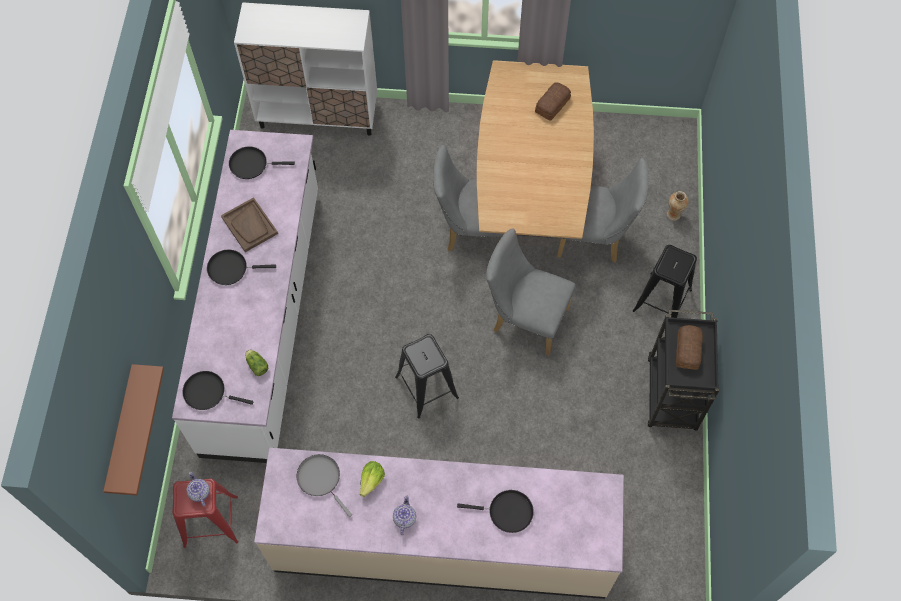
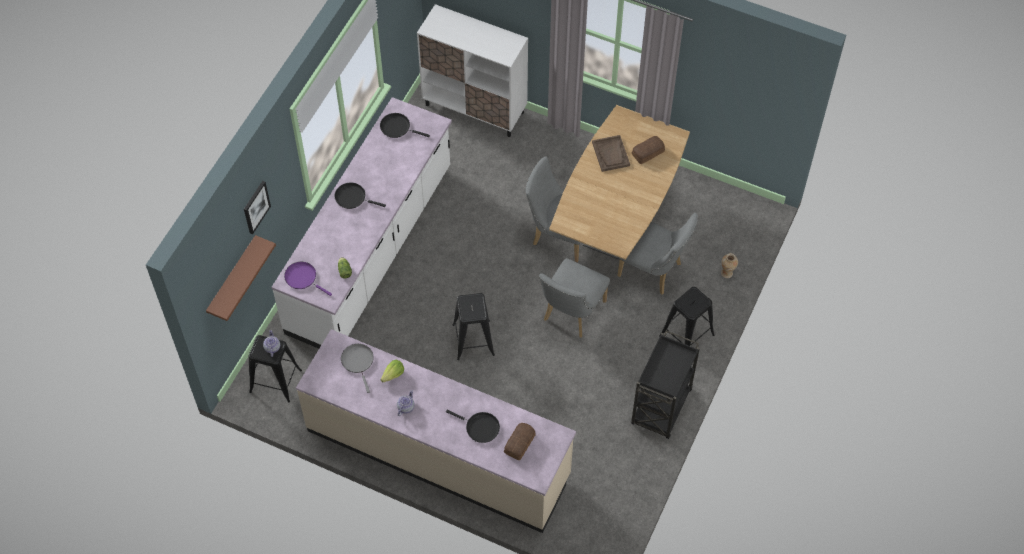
camera: 20 degrees right, 5 degrees down
(122, 330) = (256, 207): none -> picture
(208, 392) = (303, 278): black frying pan -> purple frying pan
(210, 521) = (275, 381): red stool -> black stool
(250, 225) = (378, 171): brown tray -> brown tray (611, 154)
(525, 318) = (571, 314): grey chair -> grey chair turned 105 degrees counterclockwise
(688, 350) = (668, 364): bread -> bread (520, 443)

